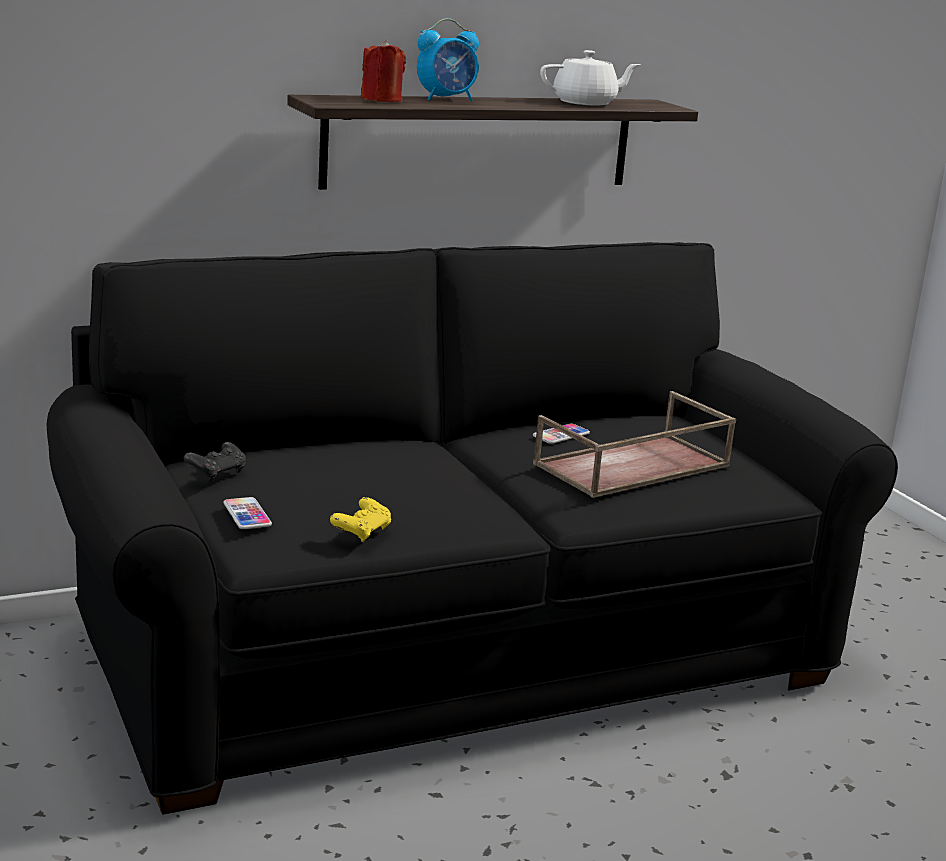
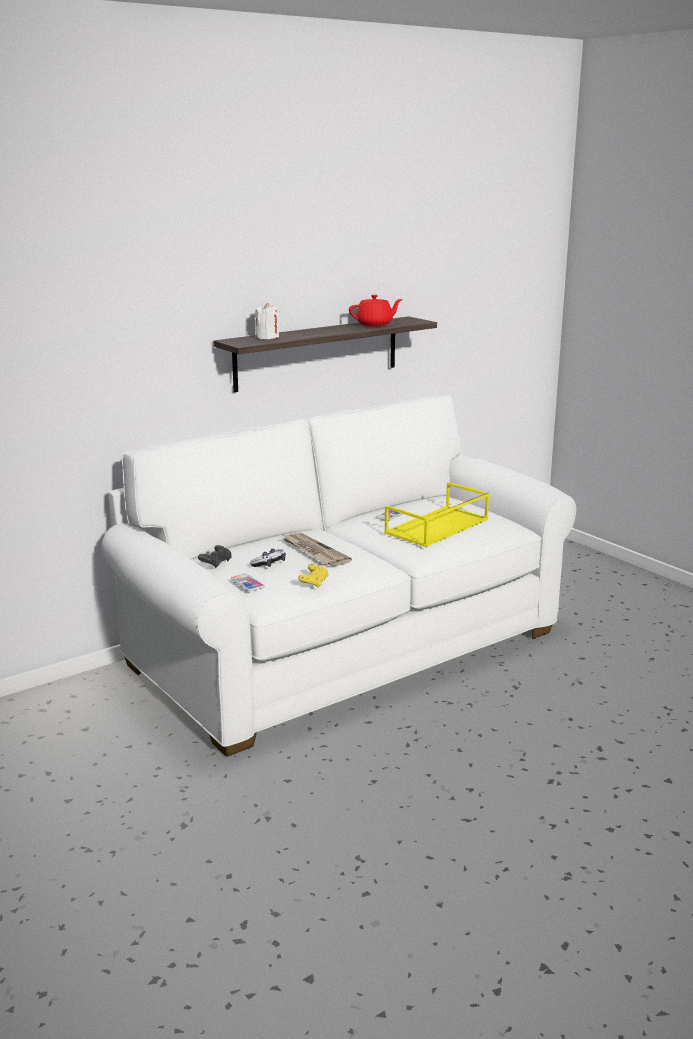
camera: 10 degrees left, 0 degrees up
(304, 487) = (269, 564): none -> game controller
(381, 100) = (267, 337): red candle -> white candle
(393, 478) = (314, 552): none -> newspaper
(447, 99) = (300, 332): alarm clock -> none
(456, 654) = (346, 649): black sofa -> white sofa
(586, 103) = (375, 324): white teapot -> red teapot
(632, 466) = (437, 527): brown tray -> yellow tray

